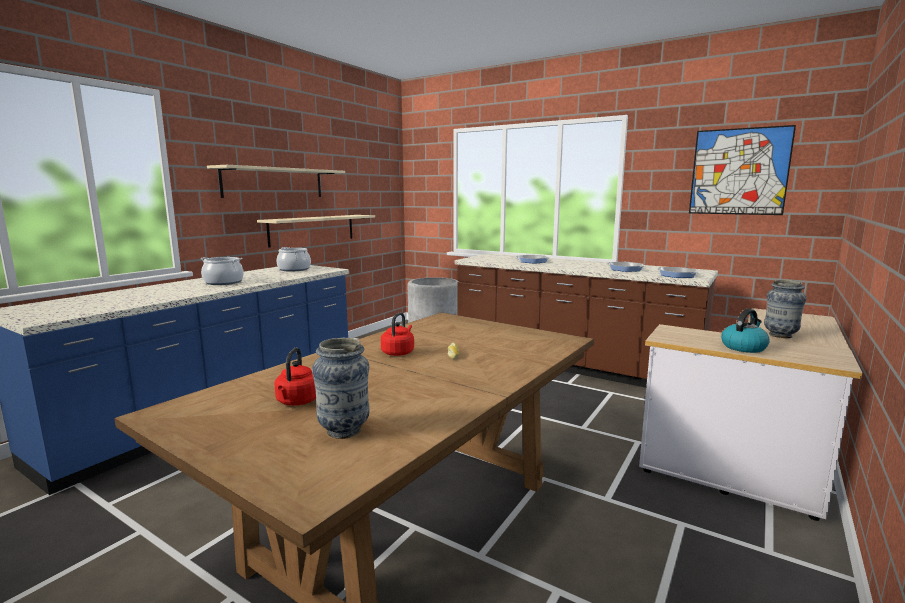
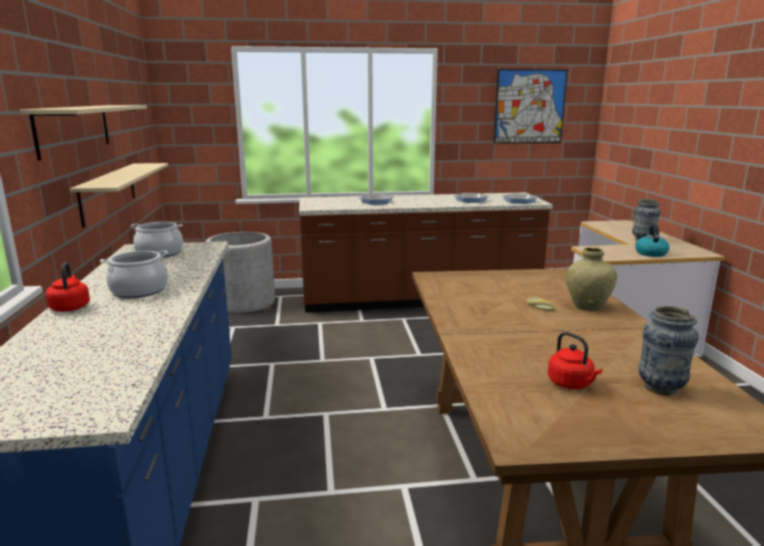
camera: 40 degrees left, 5 degrees up
(398, 352) = (501, 318): red kettle -> red kettle (70, 307)
(497, 365) = (587, 306): none -> beige vase

